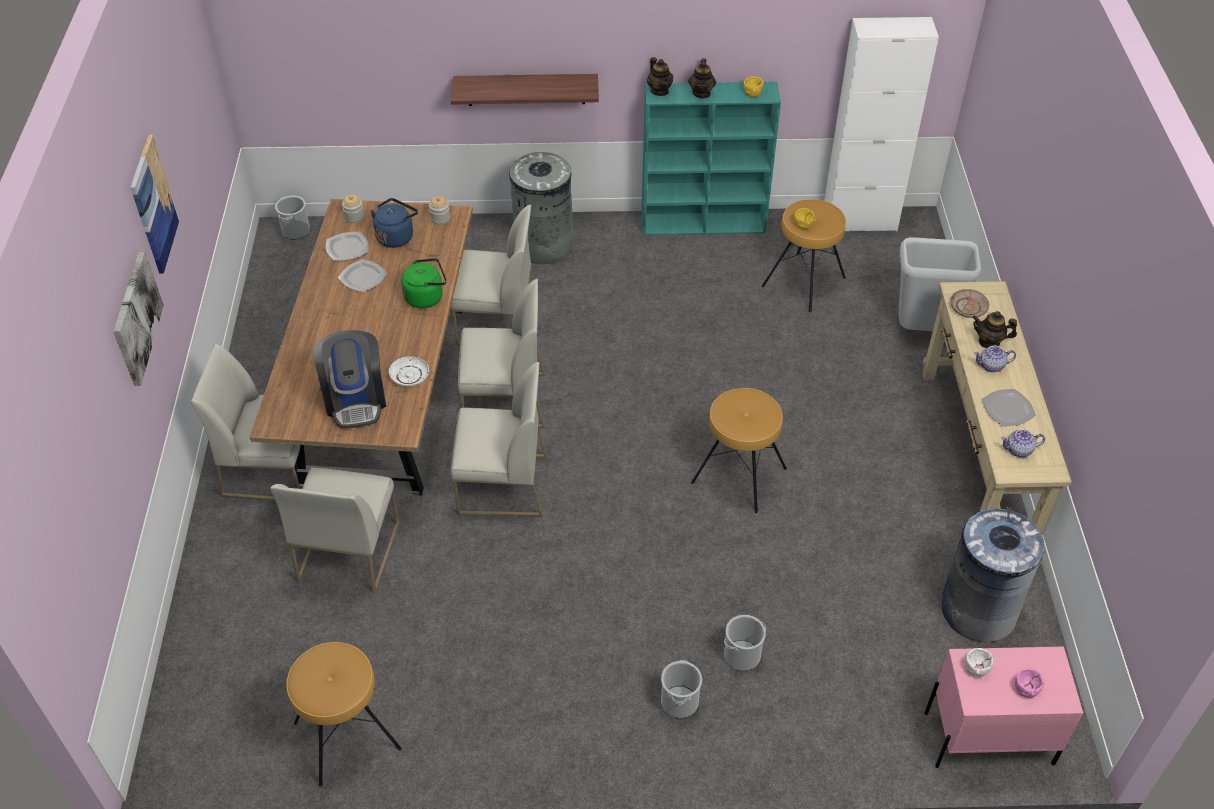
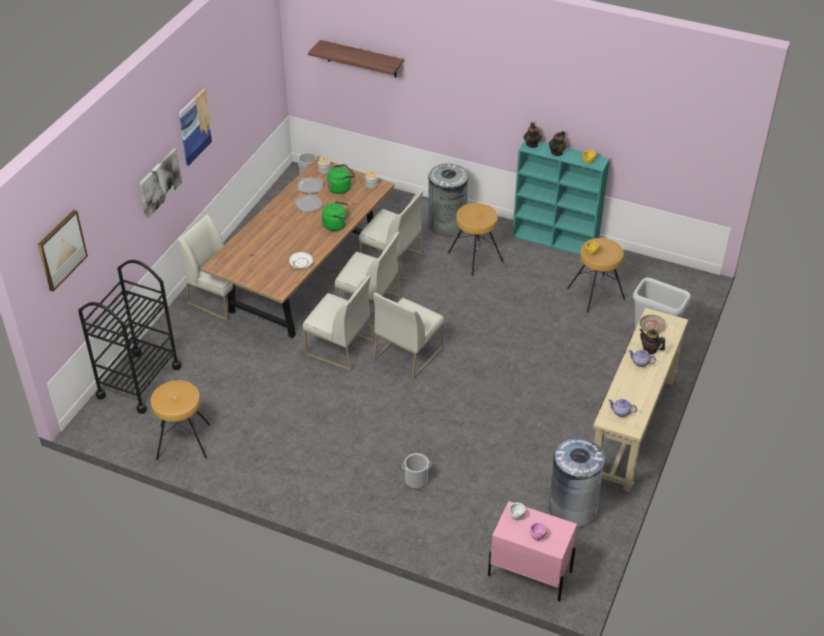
camera: 25 degrees right, 5 degrees down
(47, 504) = (61, 250): none -> picture
(214, 659) = (139, 381): none -> black cart
(348, 551) = (236, 353): white chair -> white chair (408, 353)
(355, 399) = (265, 266): coffee machine -> none
(396, 236) = (340, 188): blue kettle -> green kettle
(526, 89) = (455, 123): shelf -> shelf (362, 59)
(679, 702) = (366, 490): bucket -> none
(738, 476) = (478, 388): brown stool -> brown stool (475, 258)
(859, 221) = (659, 269): white cabinet -> none
(1008, 409) = (632, 389): plate -> none

